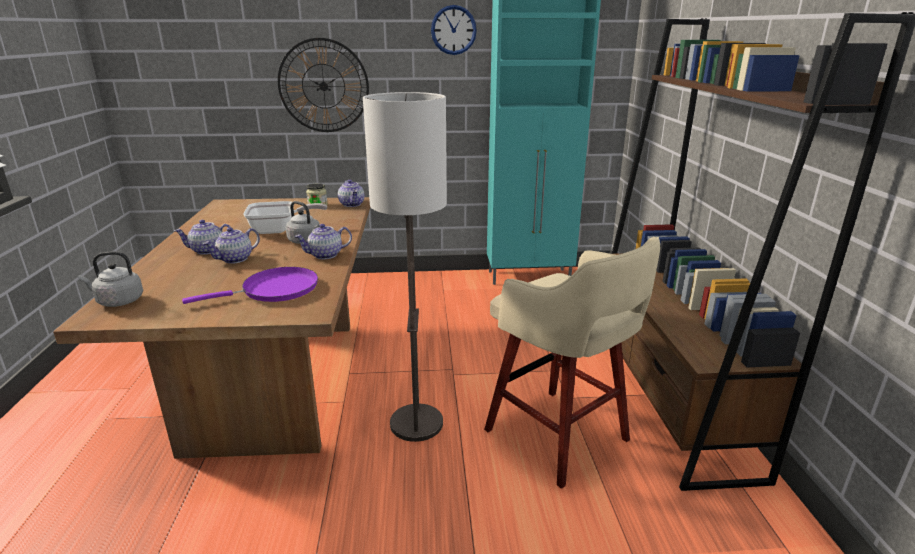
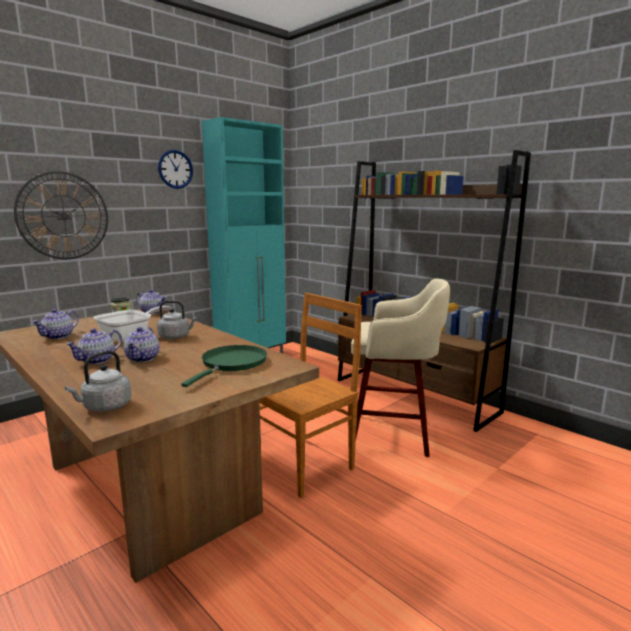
camera: 40 degrees left, 10 degrees down
(275, 290) = (232, 364): purple frying pan -> green frying pan
(325, 255) = (215, 340): teapot -> teapot (58, 336)
(417, 424) = (304, 465): floor lamp -> brown chair

